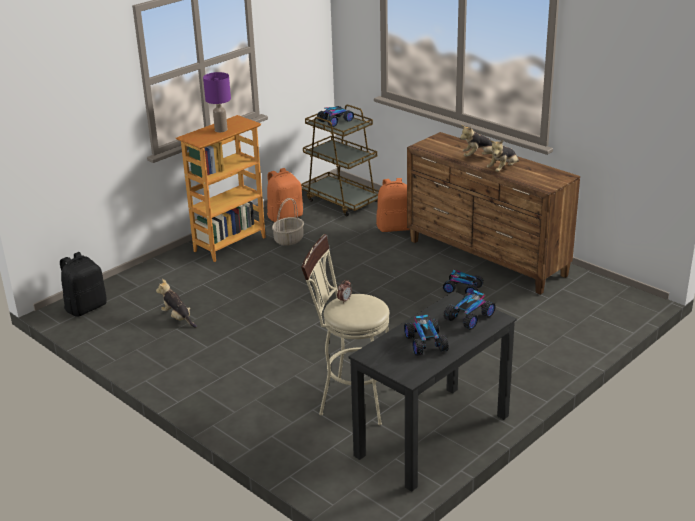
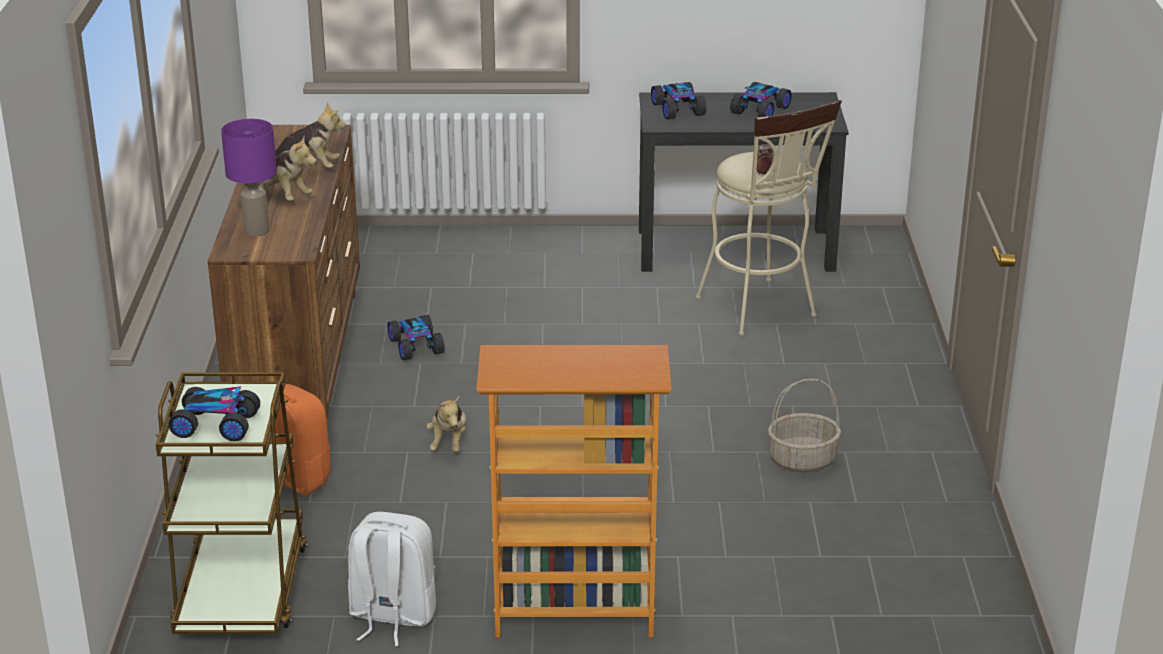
camera: 135 degrees left, 0 degrees up
(86, 307) = (961, 622): black backpack -> none
(178, 318) = (835, 516): plush toy -> plush toy (449, 442)
(220, 130) = (569, 365): purple table lamp -> purple table lamp (256, 231)
(285, 217) = (391, 616): orange backpack -> white backpack
(288, 240) = (472, 560): basket -> basket (802, 460)
(468, 317) = (678, 109): toy car -> toy car turned 105 degrees counterclockwise

